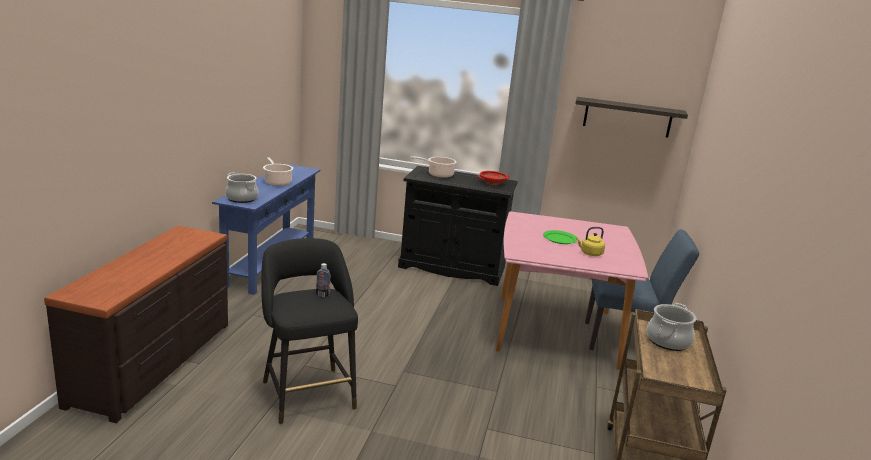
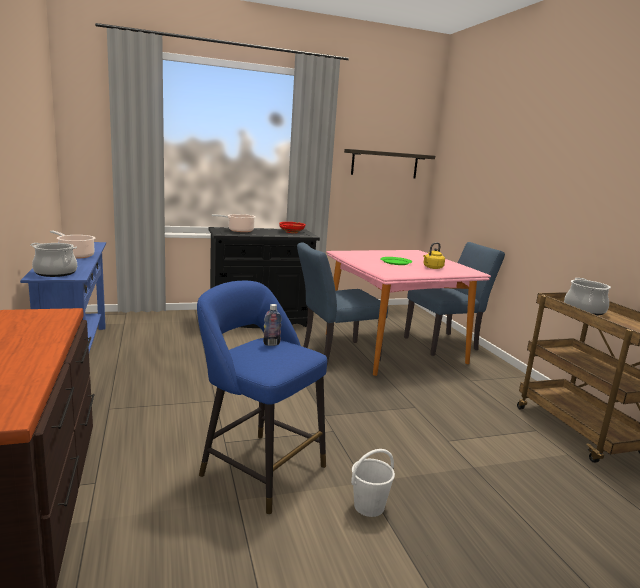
camera: 30 degrees left, 5 degrees down
(307, 392) = (258, 468): black stool -> blue stool
(354, 447) = (369, 506): none -> white bucket
(484, 320) = (334, 354): none -> blue chair

